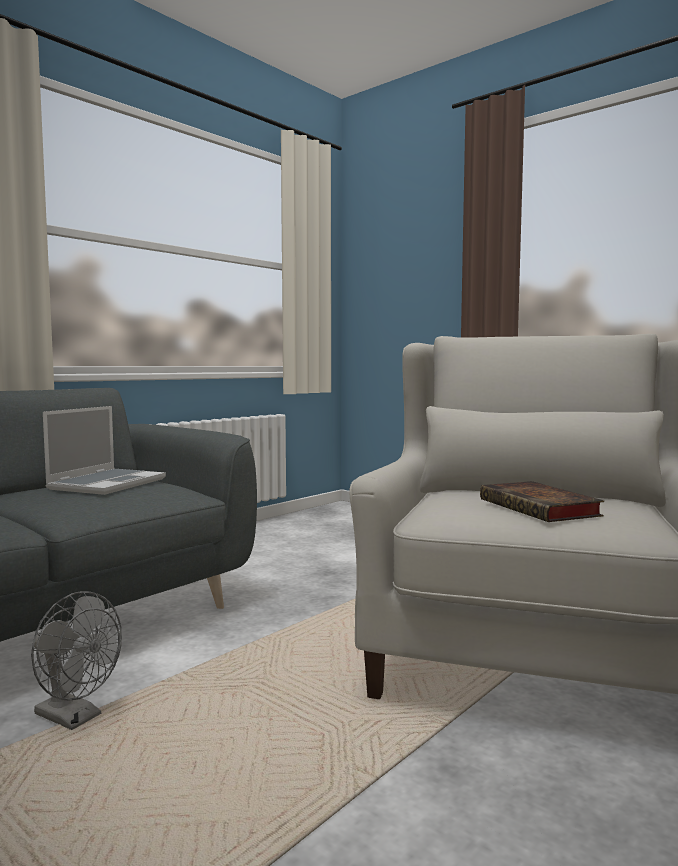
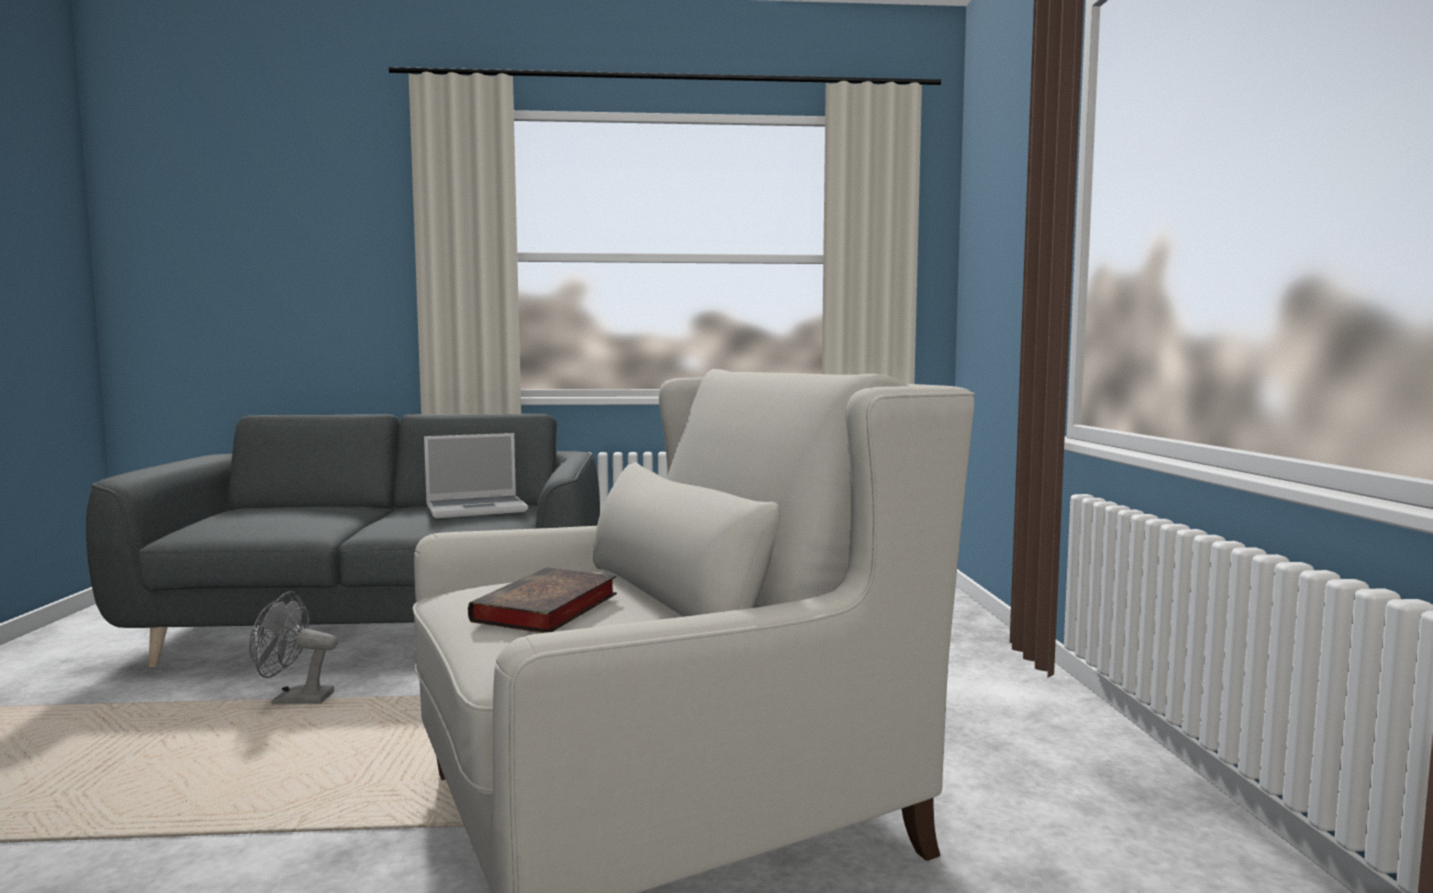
camera: 45 degrees right, 0 degrees up
(75, 718) = (293, 699): grey fan -> grey fan turned 105 degrees clockwise

